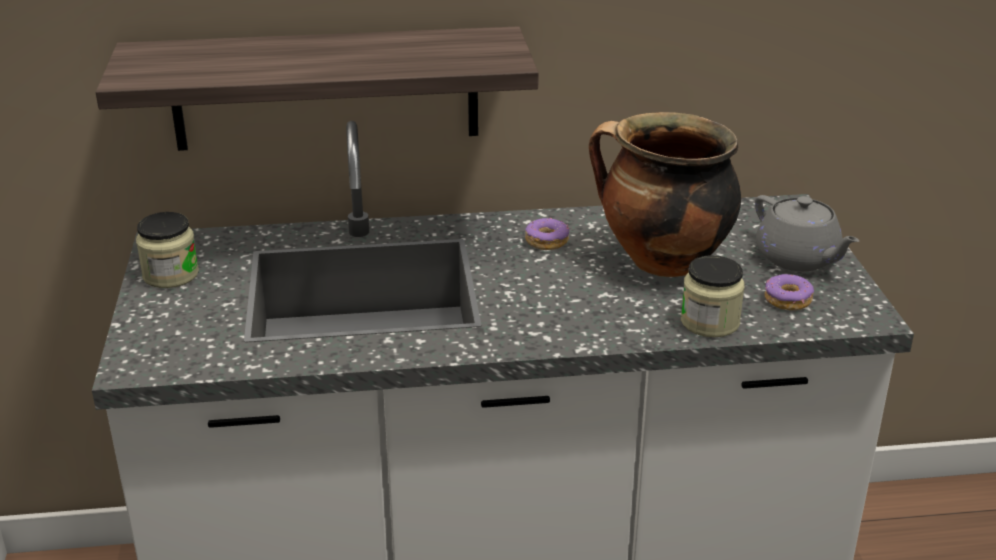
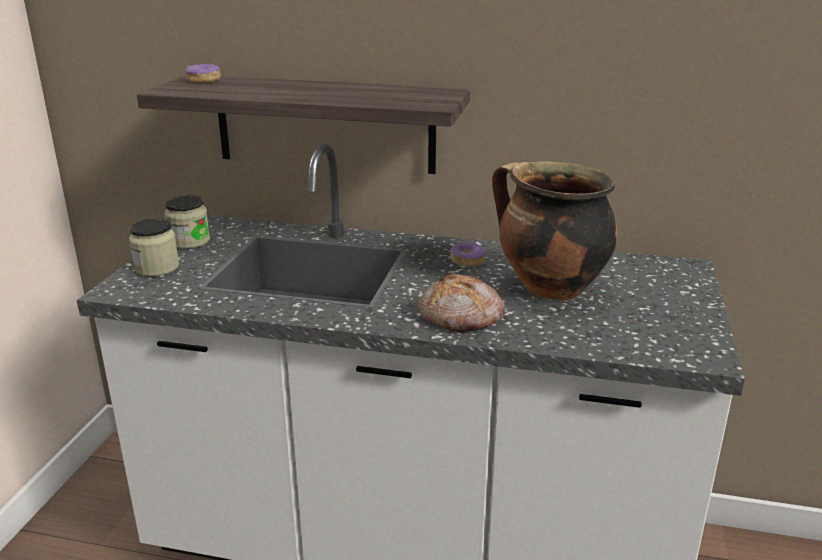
camera: 20 degrees right, 5 degrees down
(591, 318) = (462, 317): none -> bread
(710, 322) = (559, 336): jar -> jar (157, 268)
(788, 300) = (640, 332): donut -> donut (203, 80)
(798, 258) = (671, 304): grey teapot -> none

